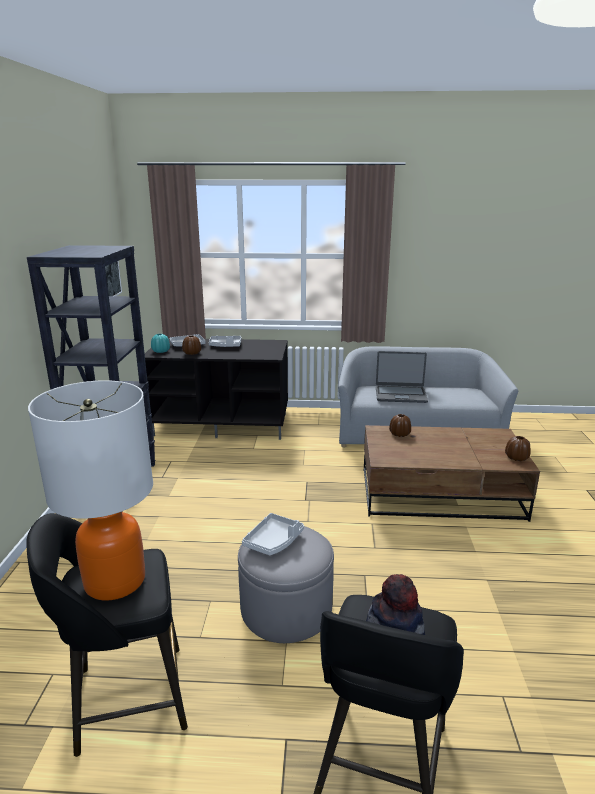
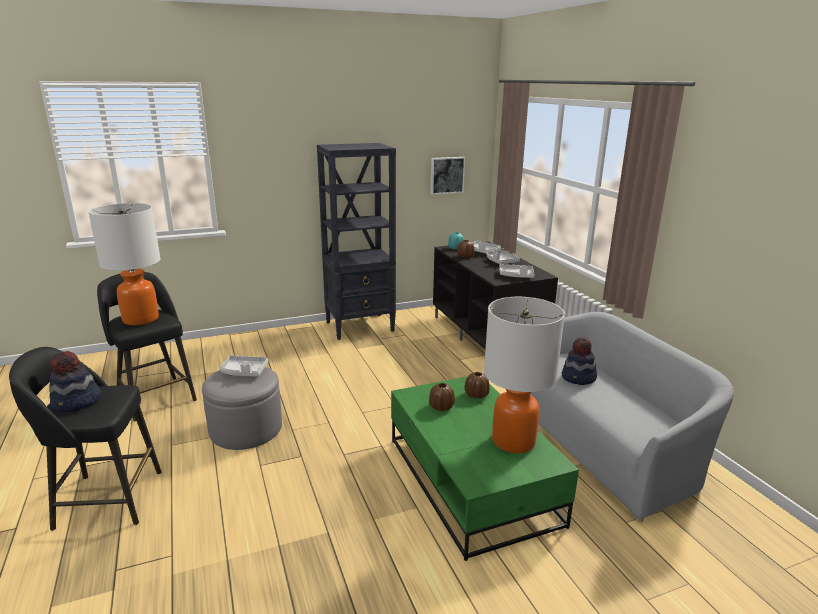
camera: 65 degrees right, 0 degrees up
(268, 349) = (516, 276): none -> grey tray
(400, 395) = (579, 378): laptop -> hat
(441, 493) = (472, 481): brown coffee table -> green coffee table
(472, 438) = (514, 441): none -> table lamp
(516, 458) = (489, 478): brown vase -> brown vase (441, 407)

